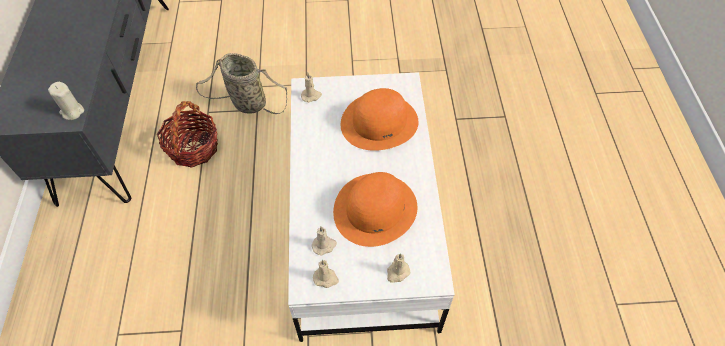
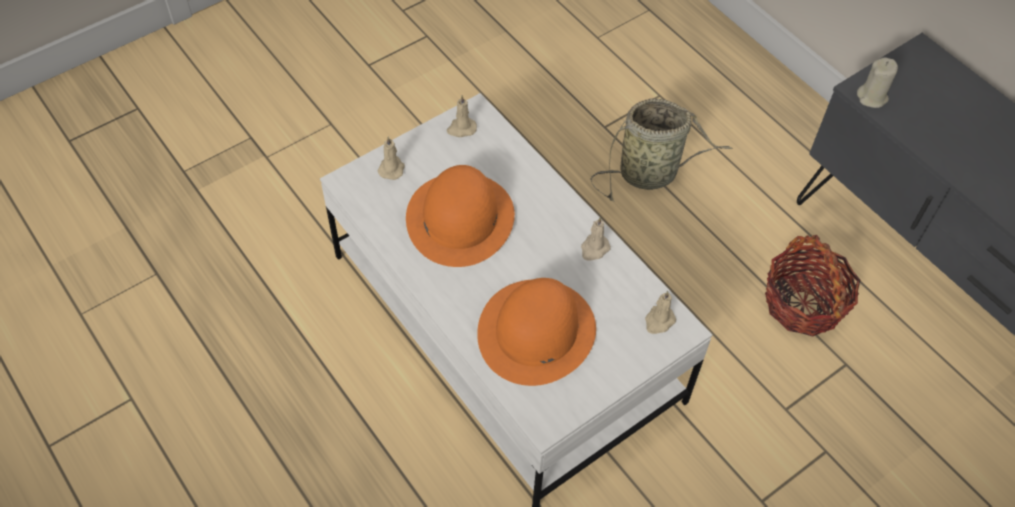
camera: 145 degrees right, 0 degrees up
(246, 103) = (811, 410): basket -> basket (651, 173)
(324, 245) = (487, 155): beige candle -> beige candle (594, 249)

